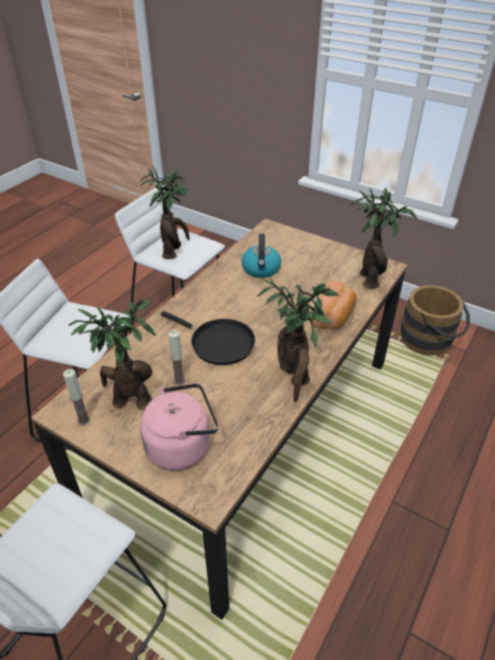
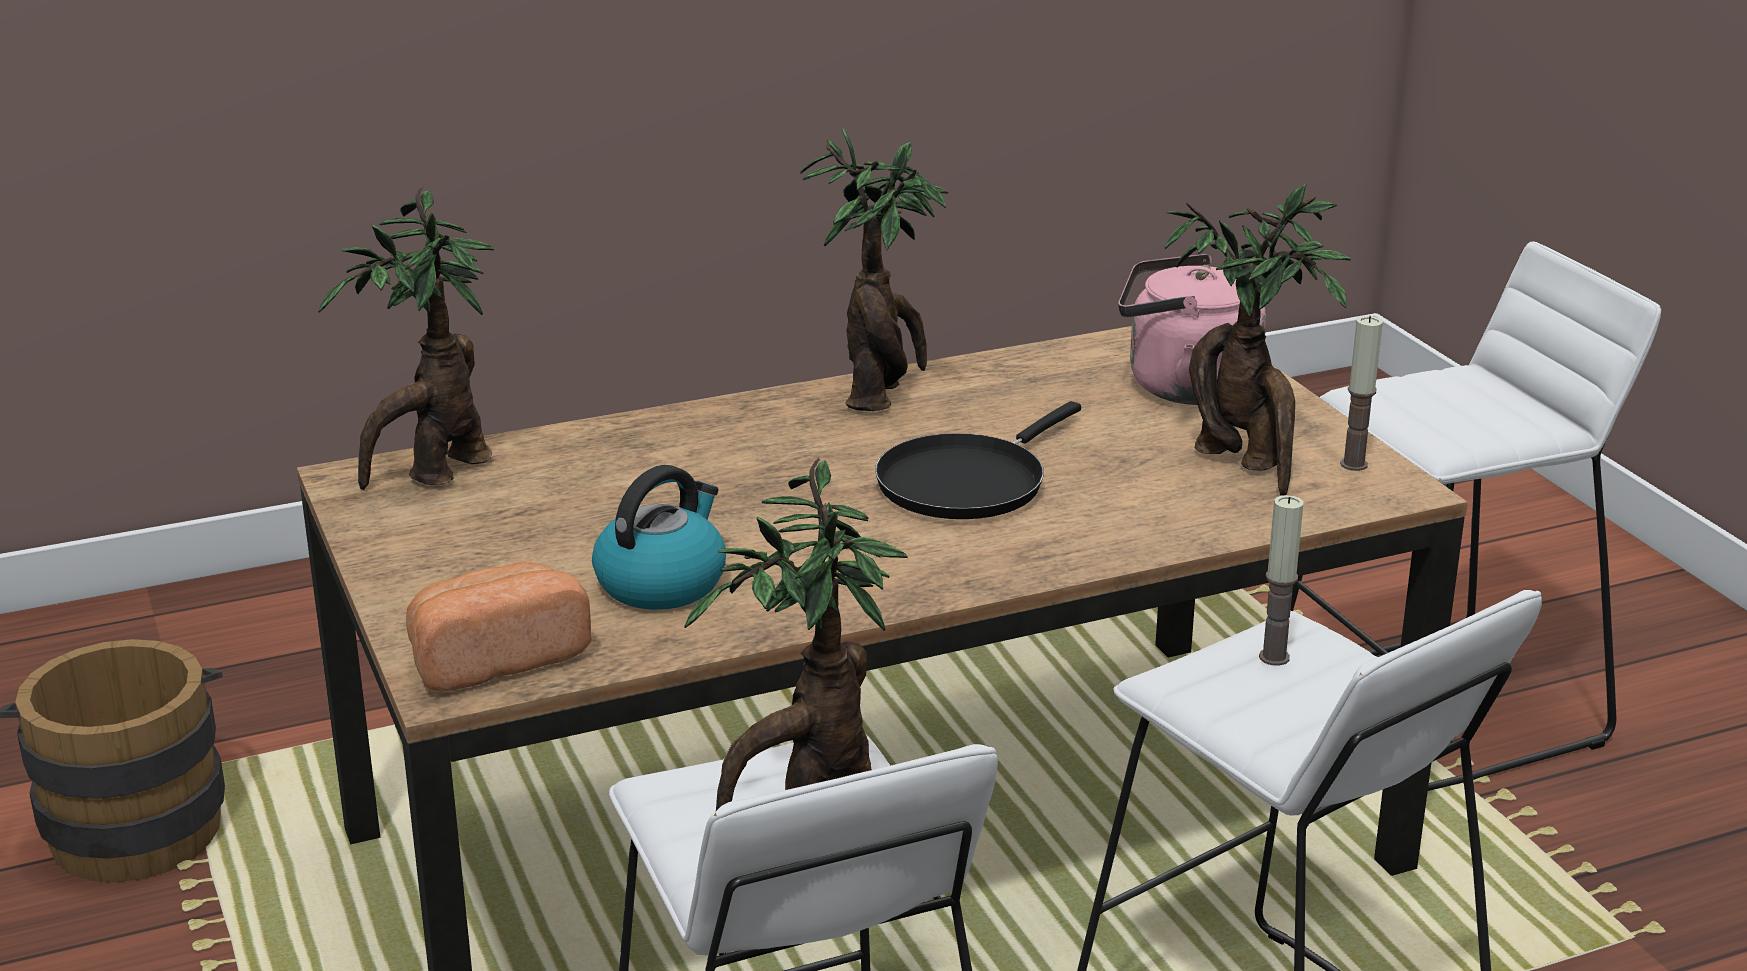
camera: 145 degrees left, 15 degrees down
(179, 381) = (1114, 456): candle -> candle (1274, 657)
(218, 343) = (967, 482): black frying pan -> black frying pan turned 120 degrees counterclockwise
(334, 317) = (654, 440): bread -> bread (495, 657)

